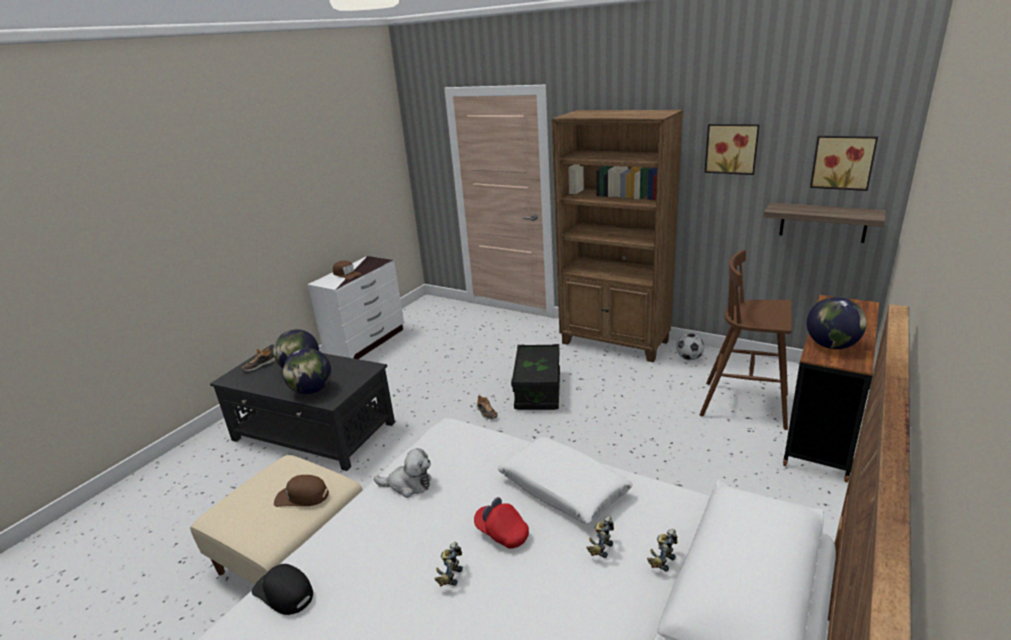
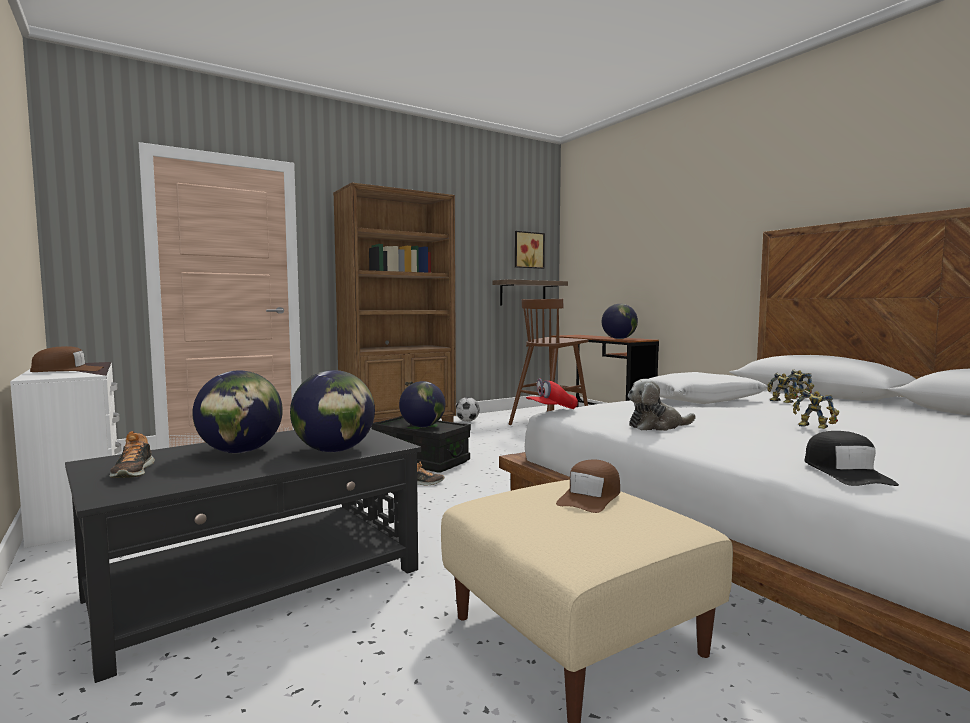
camera: 65 degrees left, 20 degrees down
(284, 592) = (845, 472): black cap -> black cap turned 60 degrees counterclockwise
(408, 484) = (657, 426): plush toy -> plush toy turned 135 degrees counterclockwise
(501, 533) = (757, 412): red cap -> red cap (551, 410)
(533, 365) = (422, 426): none -> globe
(731, 148) = (464, 238): picture -> none

